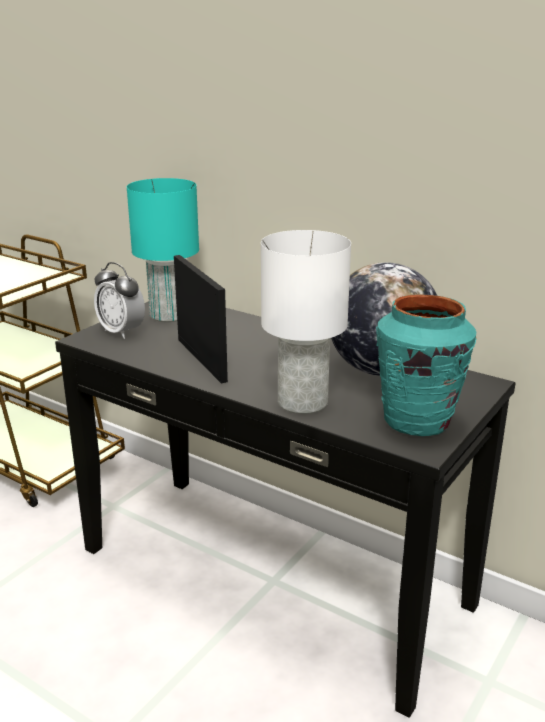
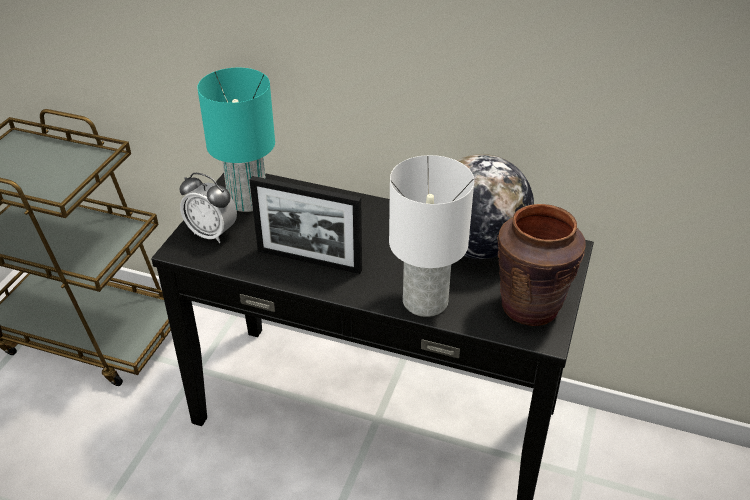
camera: 15 degrees left, 15 degrees up
(201, 359) = (309, 260): picture frame -> picture frame turned 150 degrees clockwise
(417, 421) = (530, 307): turquoise vase -> brown vase

